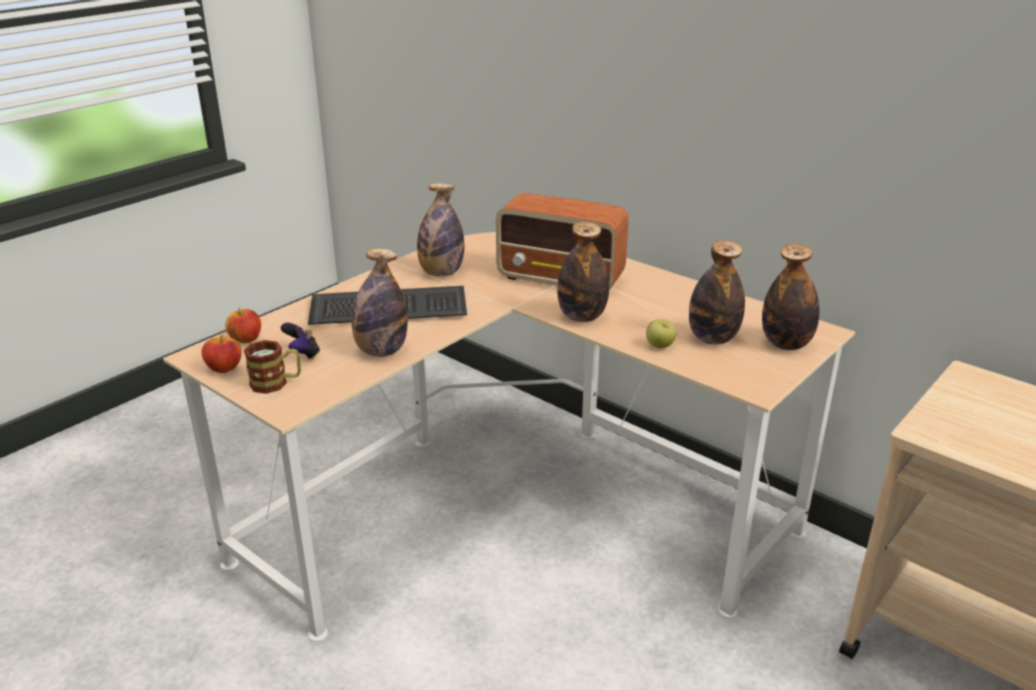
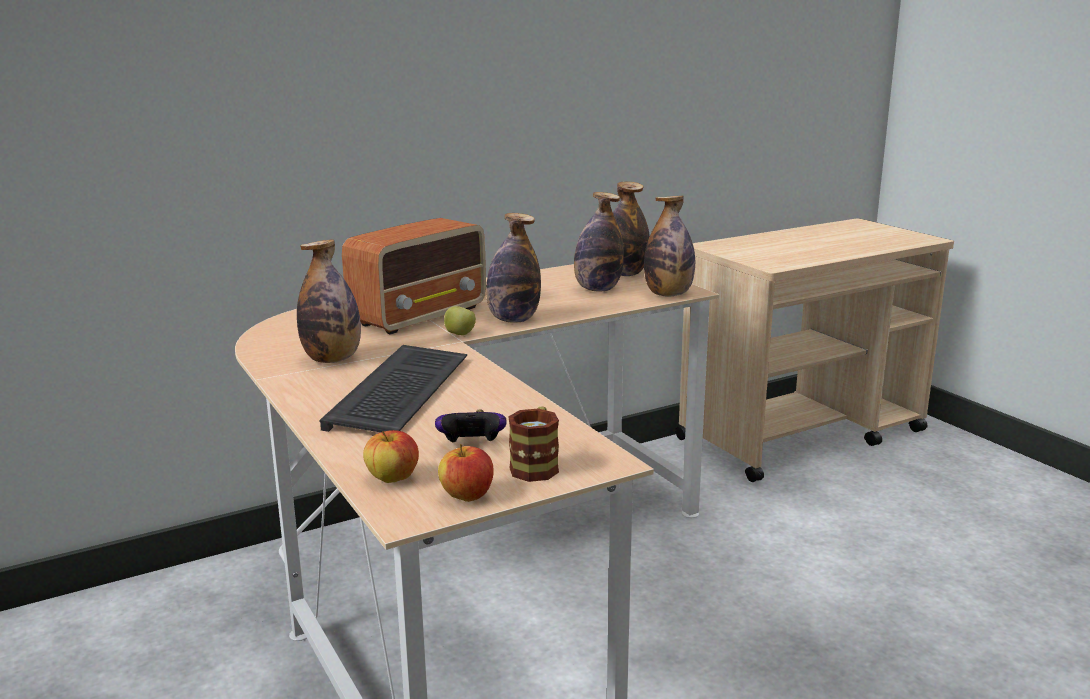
camera: 70 degrees left, 10 degrees down
(381, 351) = (505, 405): bottle -> bottle (668, 294)
(660, 346) = (596, 305): apple -> apple (460, 334)

